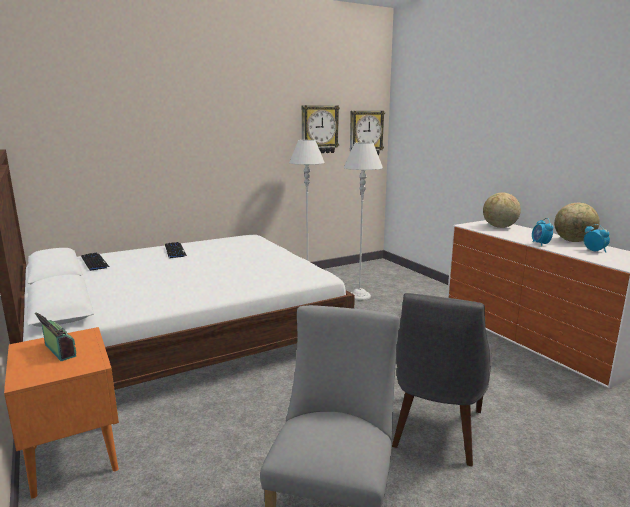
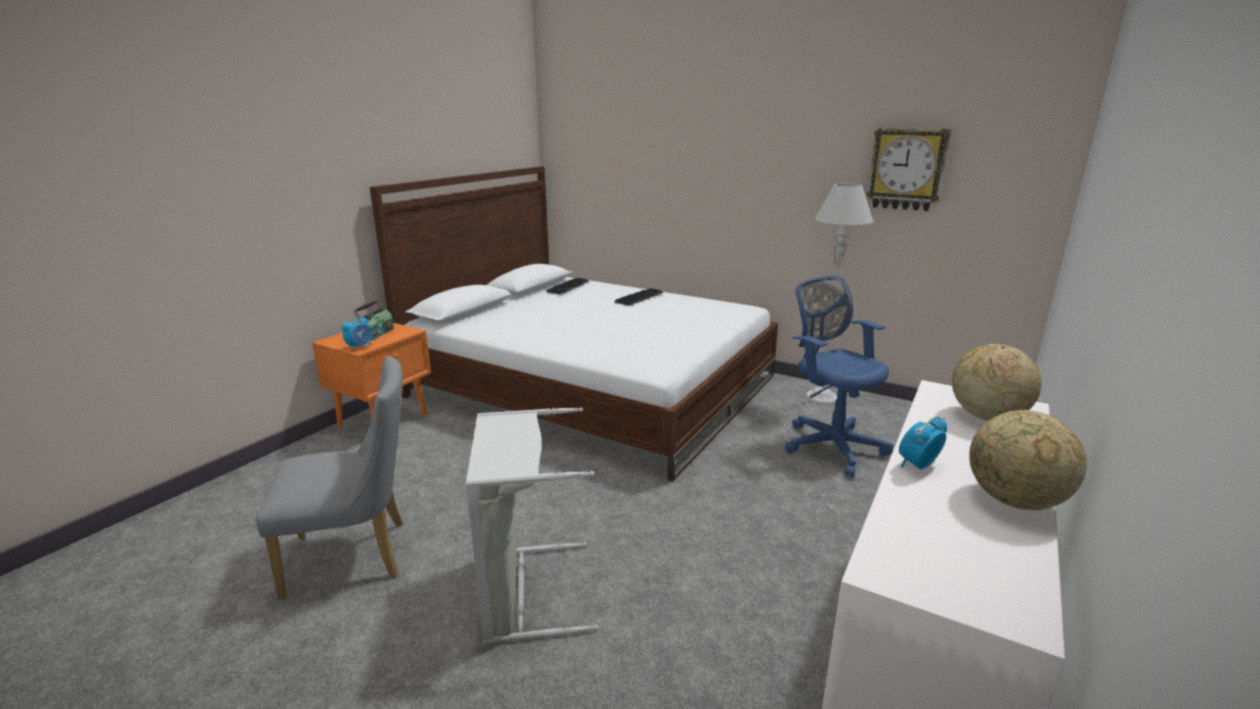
camera: 60 degrees right, 5 degrees up
(359, 296) = (830, 445): grey floor lamp -> blue office chair
(365, 133) = (1014, 183): wall clock -> none
(436, 431) = (523, 592): grey chair -> grey laundry basket
(594, 251) = (966, 530): alarm clock -> alarm clock (360, 347)

